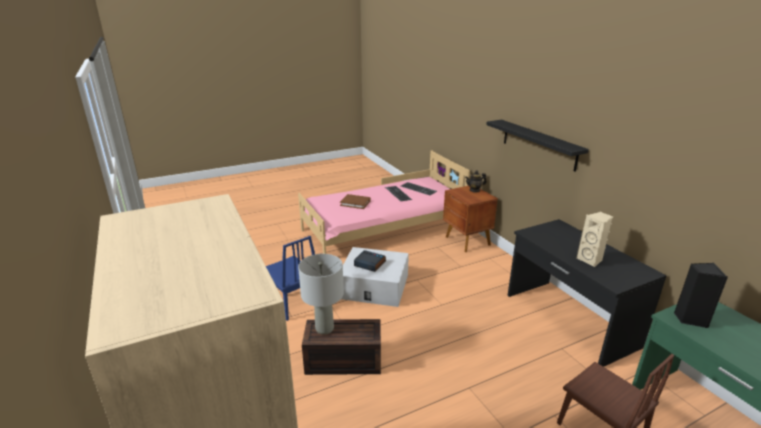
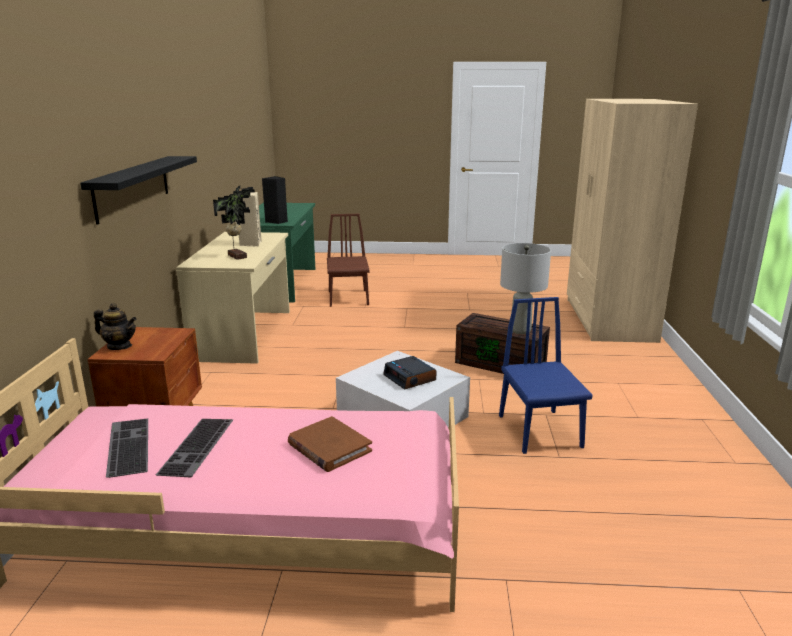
camera: 150 degrees left, 5 degrees down
(555, 240) = (238, 256): none -> potted plant
(568, 320) = (245, 334): black desk -> beige desk

